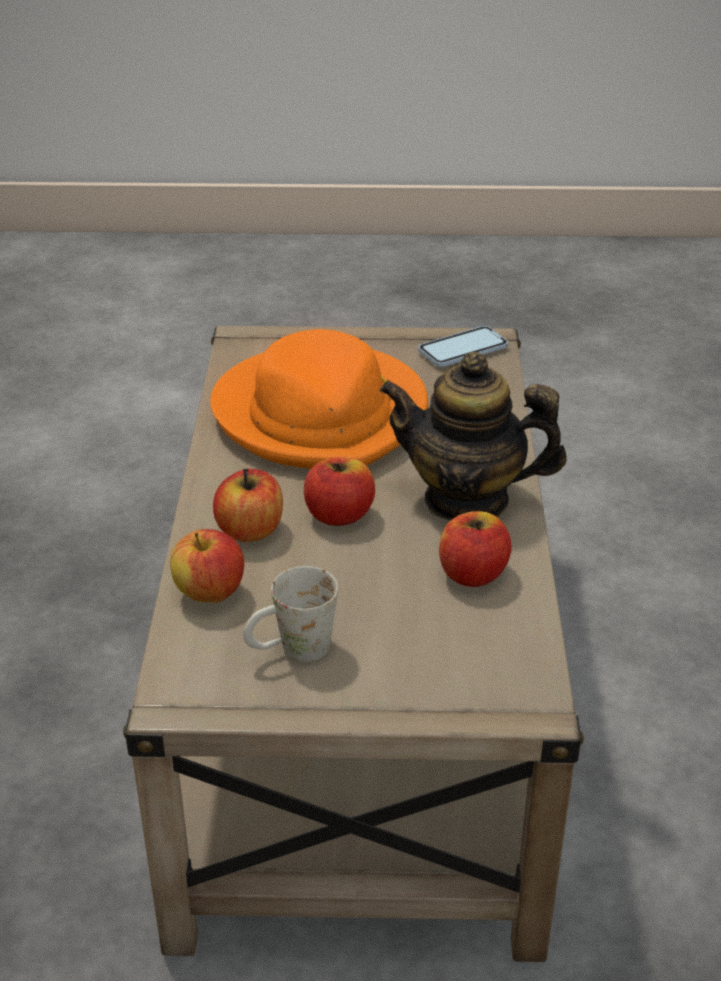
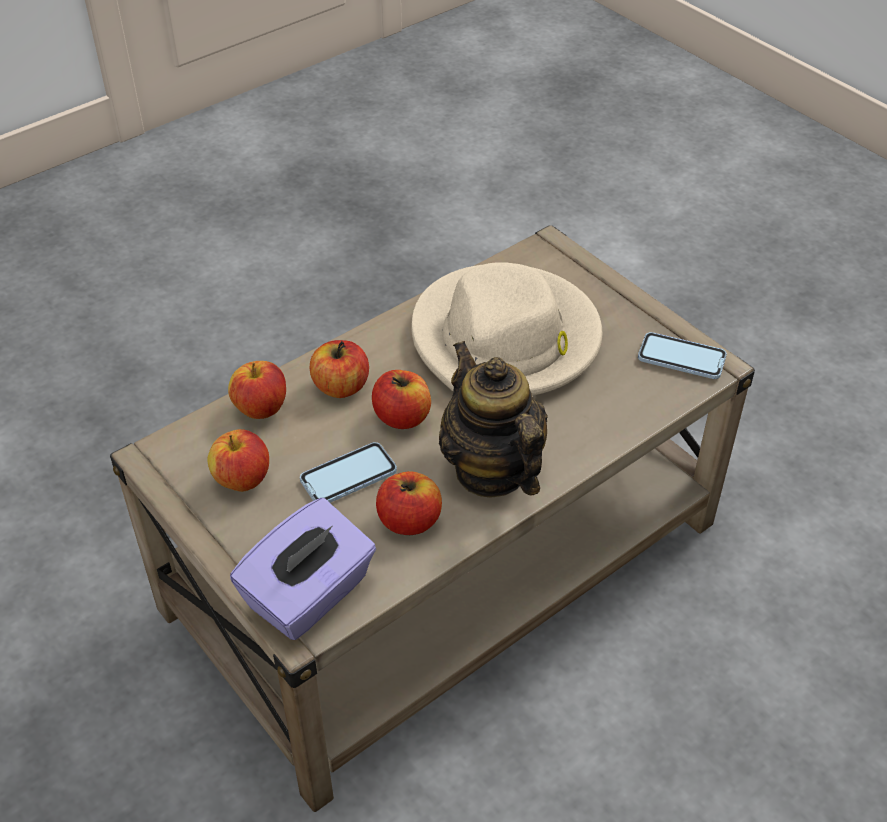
camera: 50 degrees right, 10 degrees up
(291, 651) = (242, 480): white mug -> apple
(322, 414) = (506, 339): orange hat -> beige hat
(373, 582) = (348, 476): none -> phone
(497, 678) = (309, 595): none -> purple tissue box

